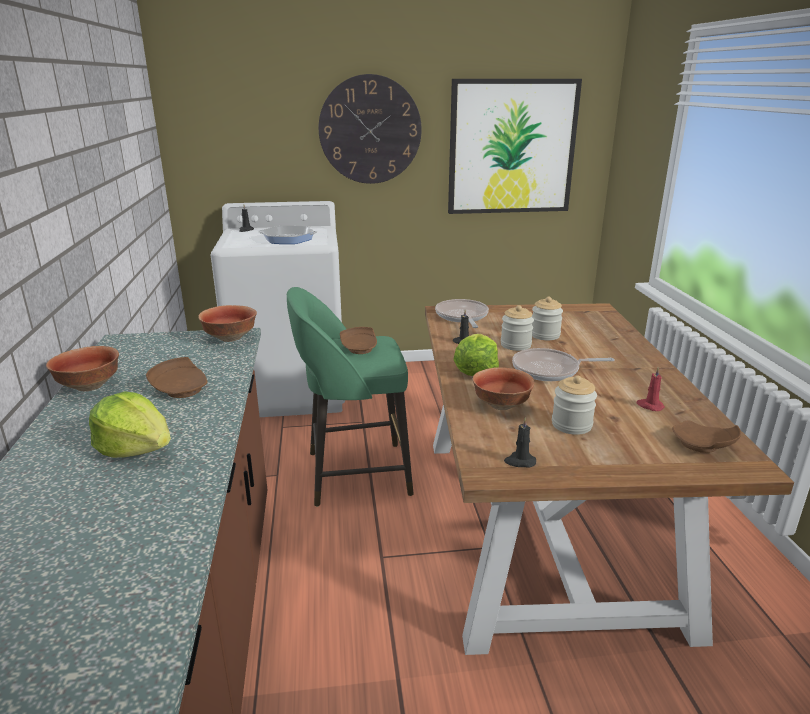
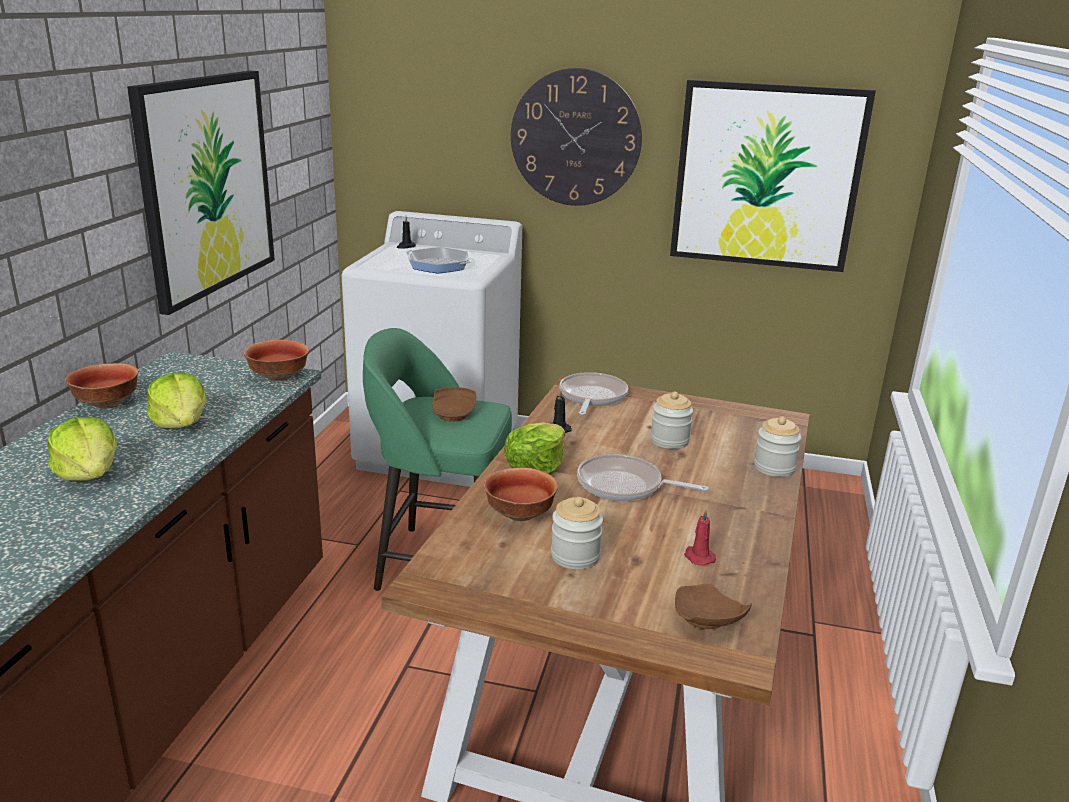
camera: 20 degrees right, 0 degrees up
(101, 182) = (207, 185): none -> picture
(182, 389) = (181, 424): brown plate -> lettuce
(515, 345) = (618, 446): jar -> jar (774, 467)
(519, 461) = (470, 581): black candle -> none

